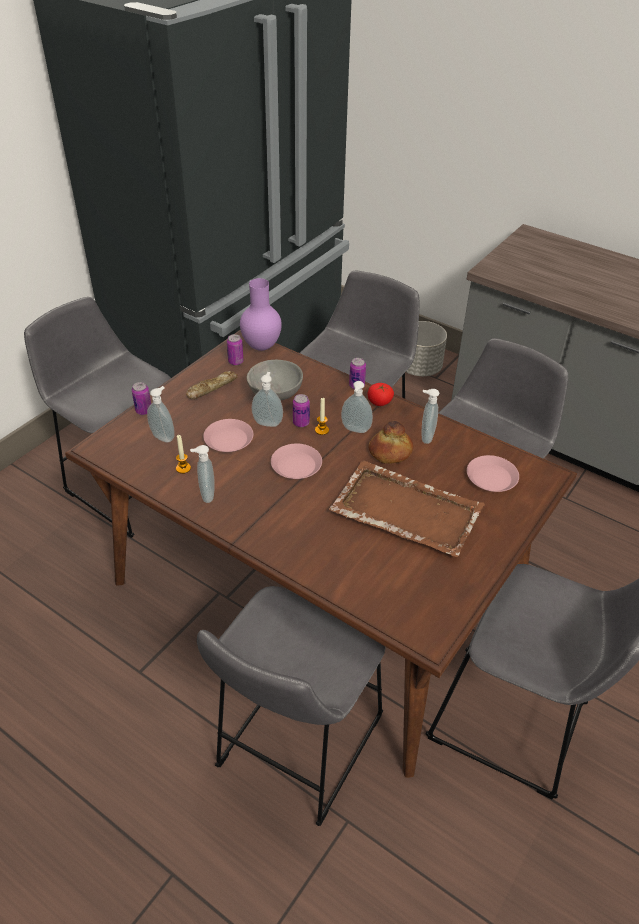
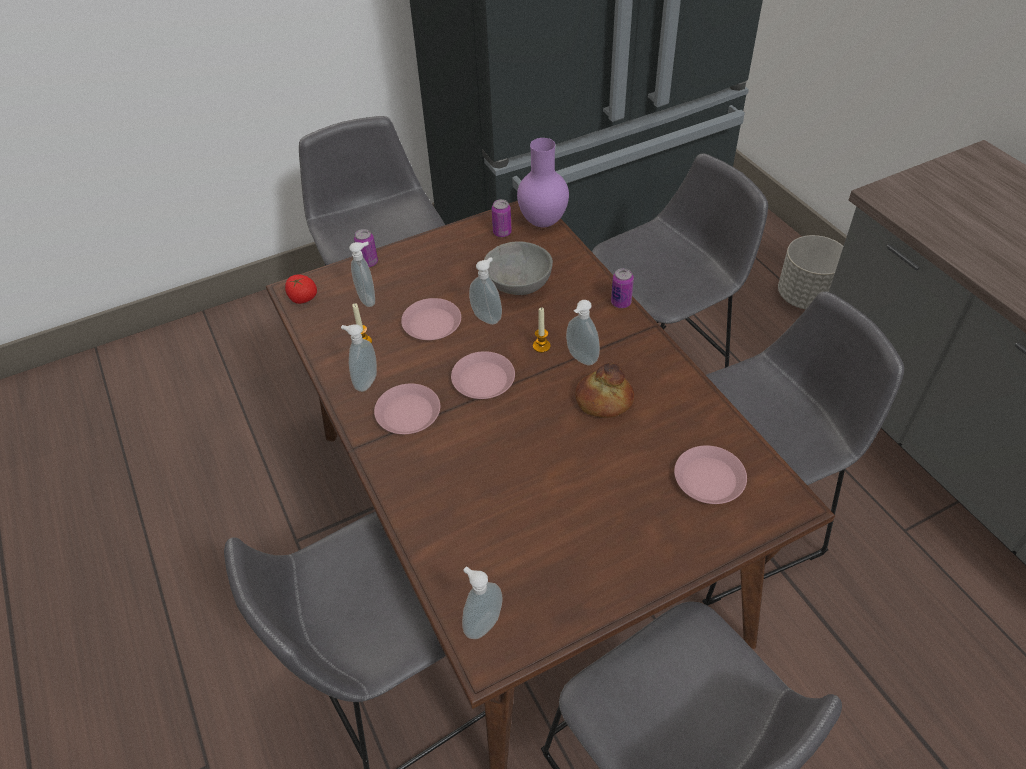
camera: 30 degrees right, 5 degrees up
(211, 388) = (455, 256): bread -> none
(256, 506) = (408, 413): none -> pink plate
(301, 423) = (524, 329): can -> none
(379, 402) = (634, 332): tomato -> tomato (303, 299)
(405, 510) = (569, 482): brown tray -> none
(425, 437) = (660, 396): soap dispenser -> soap dispenser (482, 623)

